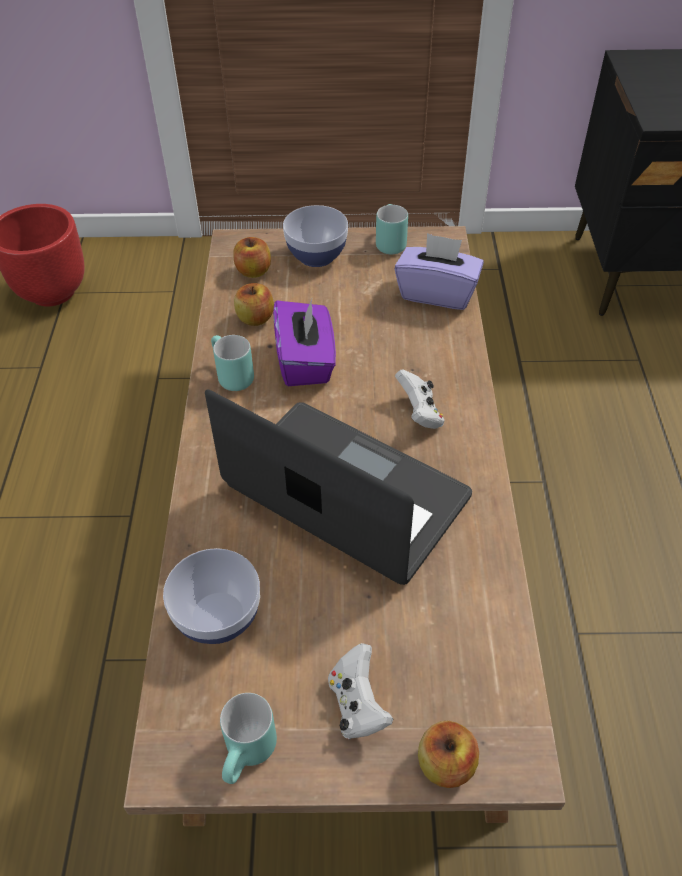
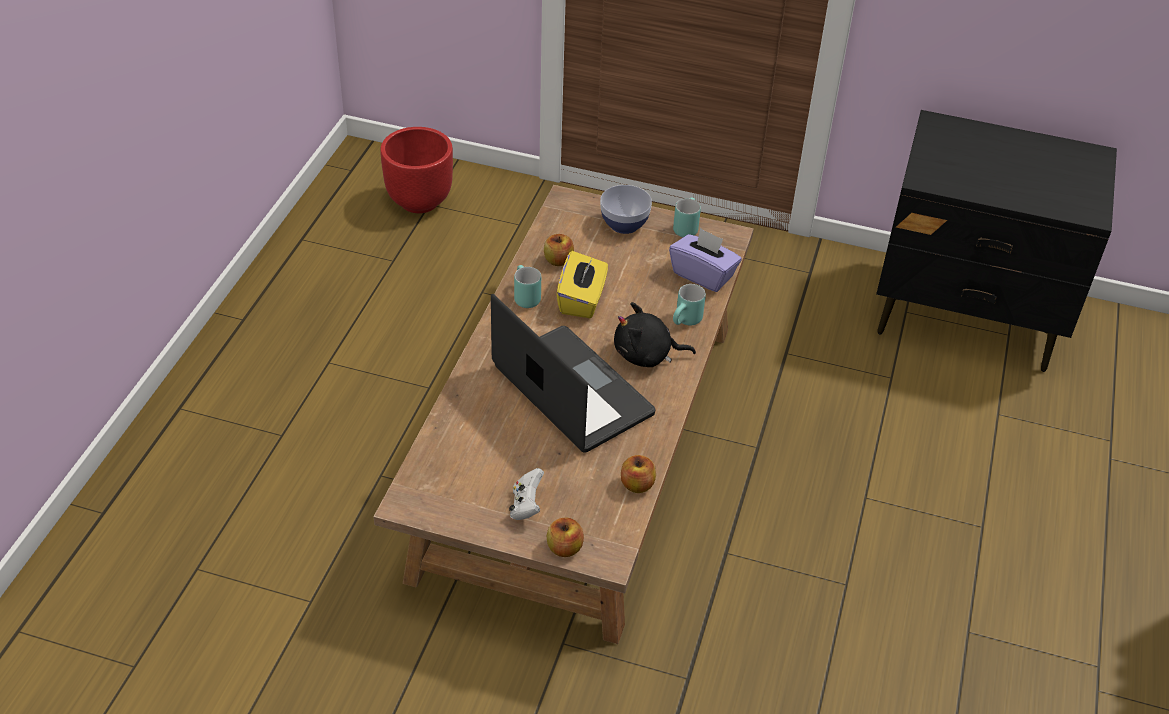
camera: 15 degrees right, 5 degrees down
(218, 617) = (460, 439): bowl -> none
(250, 755) = (453, 512): turquoise mug -> turquoise mug (687, 322)
(253, 271) = (571, 225): apple -> apple (637, 485)
(306, 361) = (582, 300): purple tissue box -> yellow tissue box
(419, 414) = (646, 355): white game controller -> black plush toy

